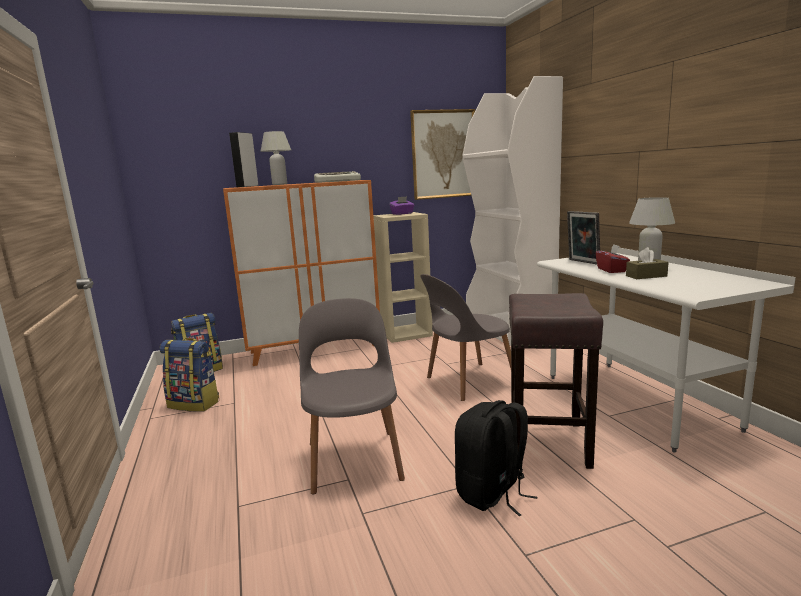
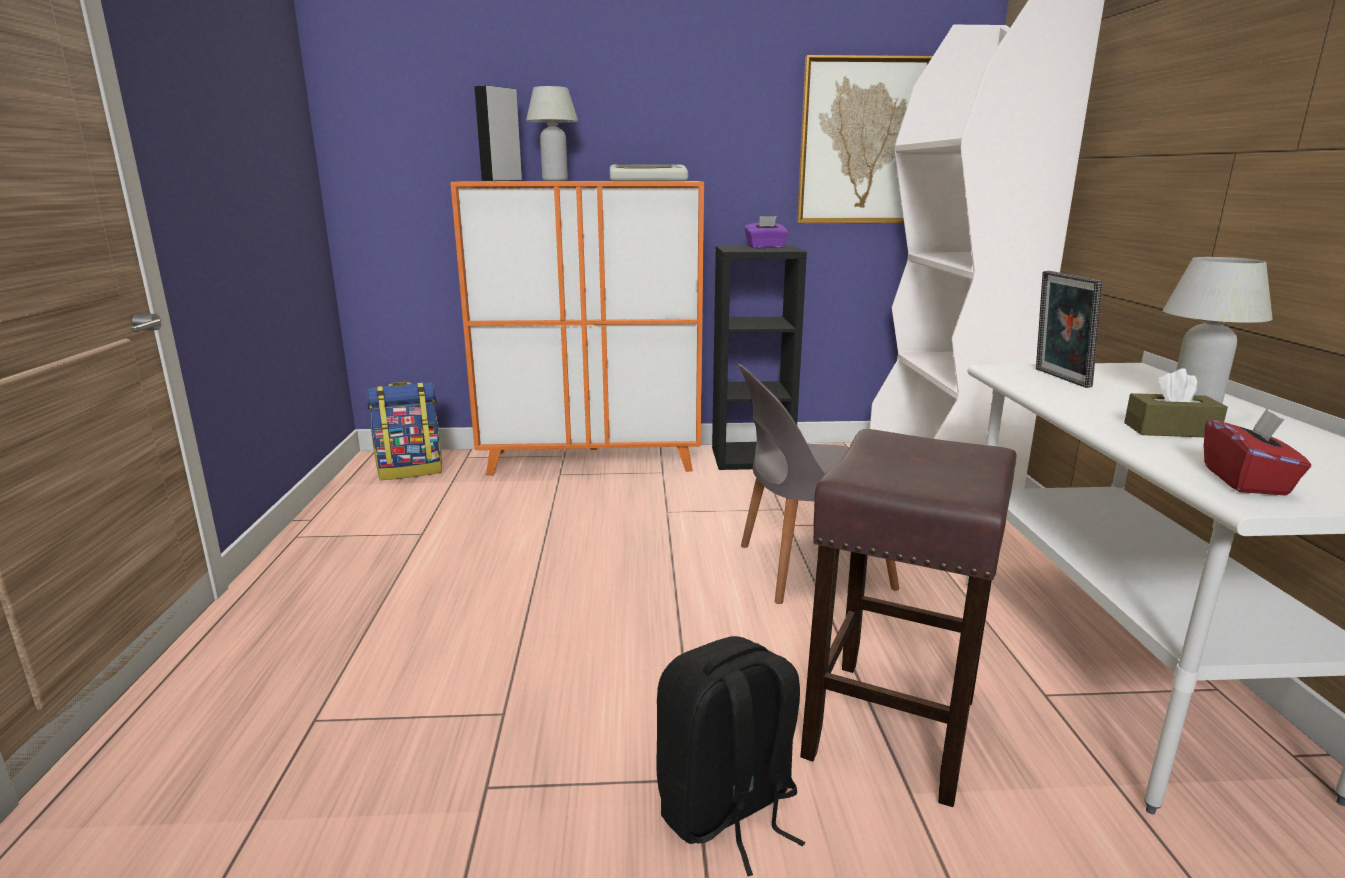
camera: 15 degrees right, 5 degrees up
(195, 404) = (368, 524): backpack -> none
(354, 457) = (537, 674): grey chair -> none
(406, 333) = (752, 457): beige bookcase -> black bookcase
(611, 270) = (1104, 405): red tissue box -> red tissue box (1246, 481)

